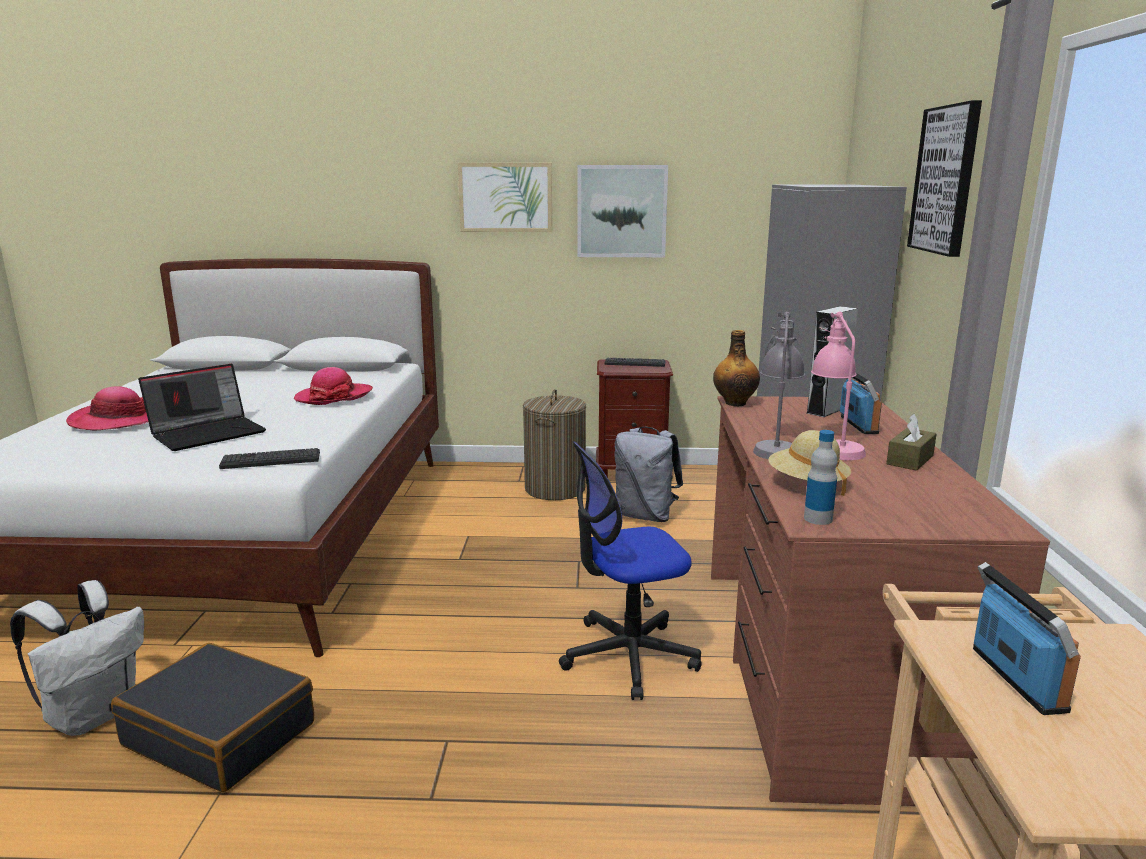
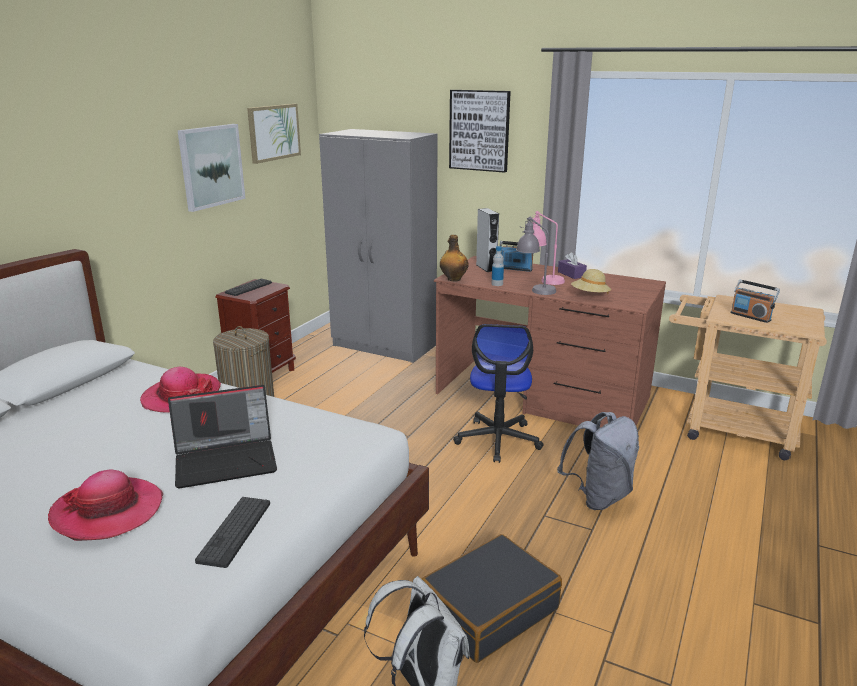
camera: 65 degrees left, 5 degrees up
(209, 433) = (227, 460): laptop -> laptop turned 90 degrees clockwise
(271, 460) = (346, 434): keyboard -> keyboard (235, 531)
(505, 197) = (128, 168): picture -> picture (273, 132)
(645, 516) = (335, 389): grey backpack -> grey backpack (598, 497)
(818, 519) = (631, 303): bottle -> bottle (497, 284)
(910, 460) = (571, 274): brown tissue box -> purple tissue box
(1016, 679) = (750, 316): radio -> radio turned 150 degrees counterclockwise

